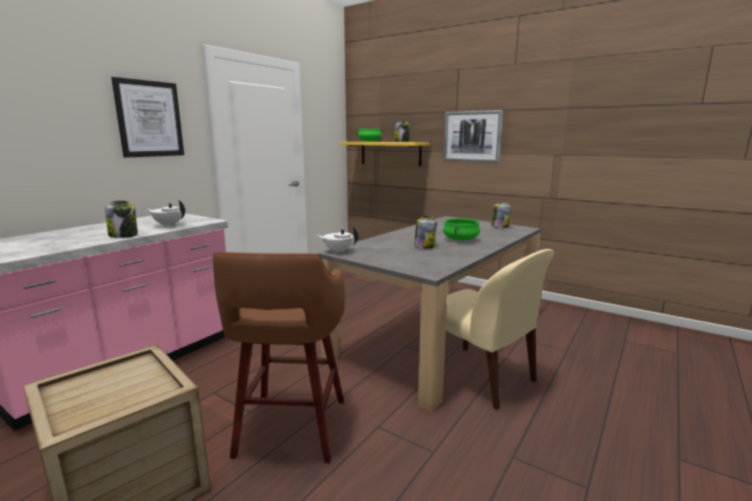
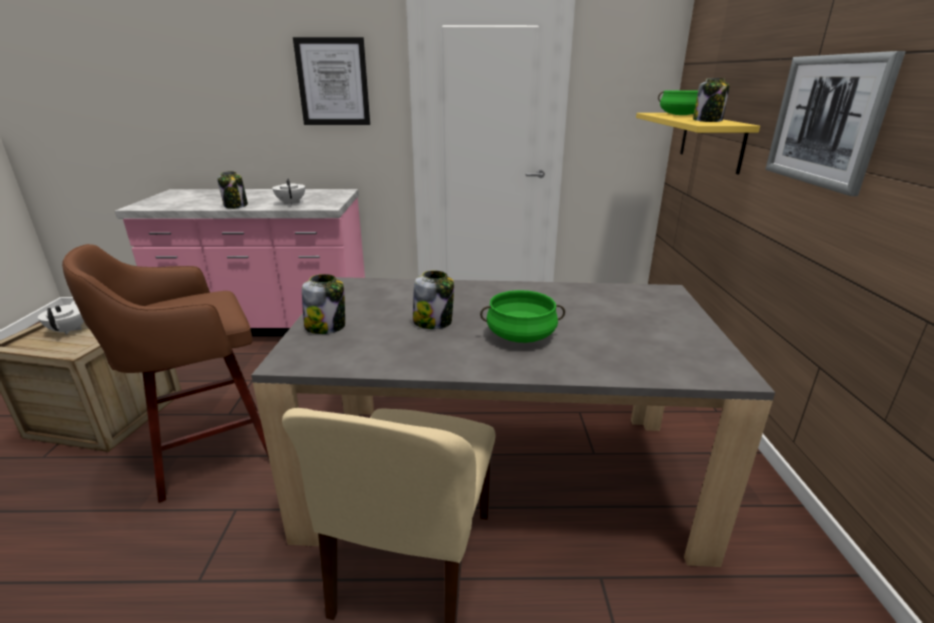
camera: 55 degrees right, 10 degrees up
(338, 251) = (348, 284): white teapot -> white teapot (70, 330)
(499, 227) = (687, 346): jar -> jar (326, 326)

